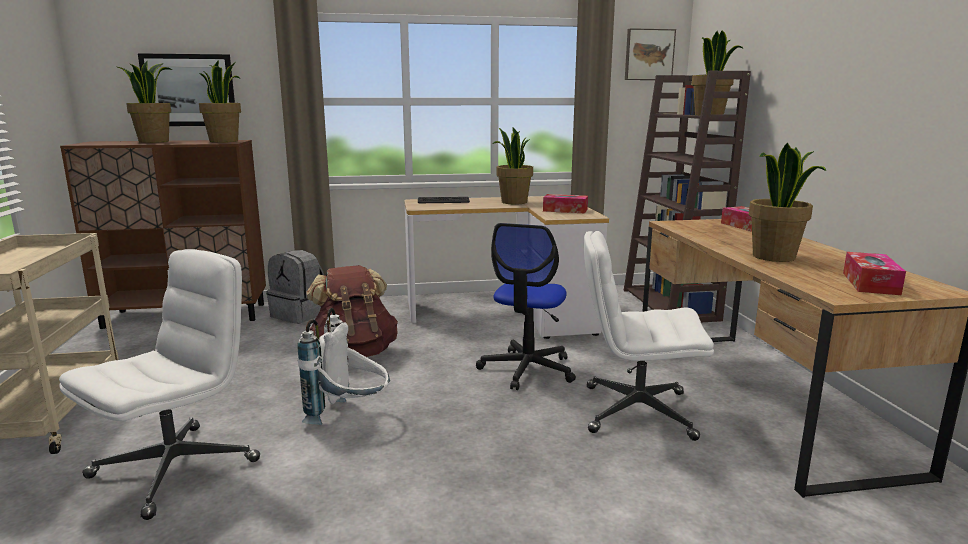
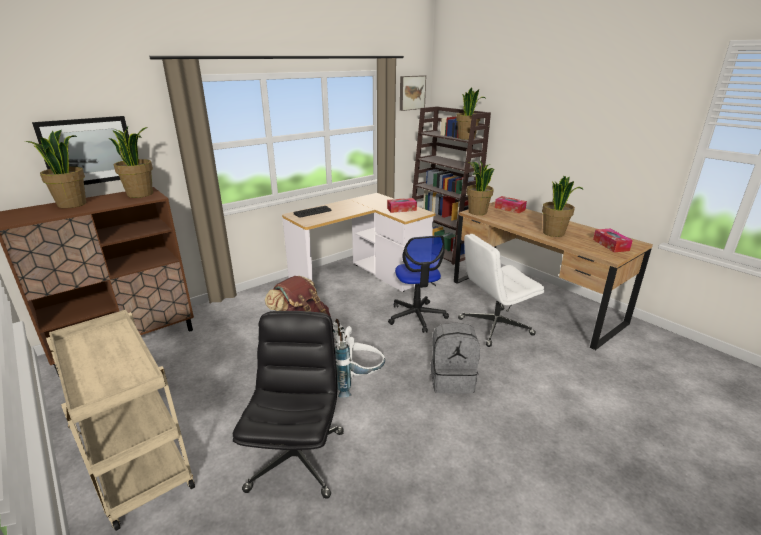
camera: 30 degrees left, 10 degrees up
(176, 468) = (297, 459): white office chair -> black office chair
(300, 315) = (223, 315): grey backpack -> grey backpack (452, 380)
(513, 202) = (358, 205): potted plant -> potted plant (477, 212)

